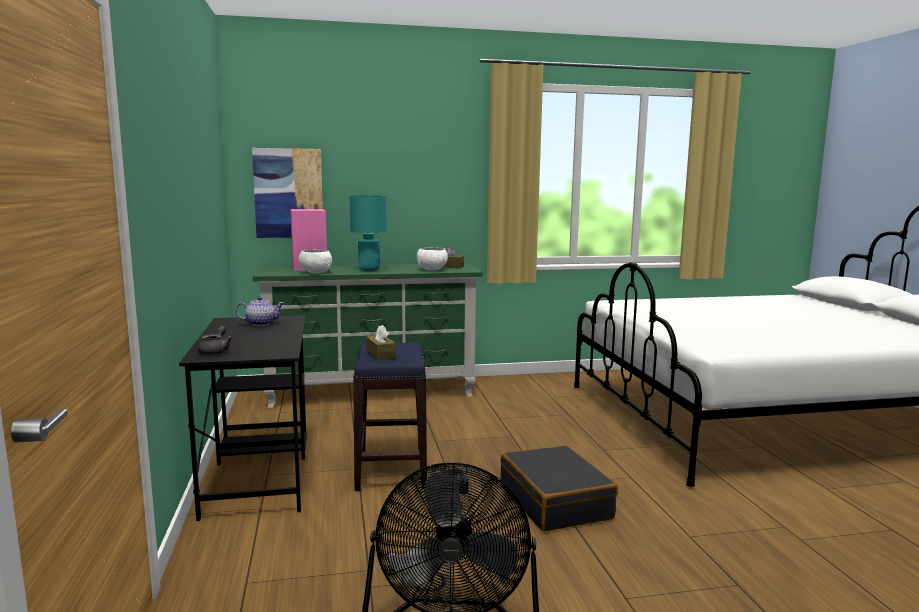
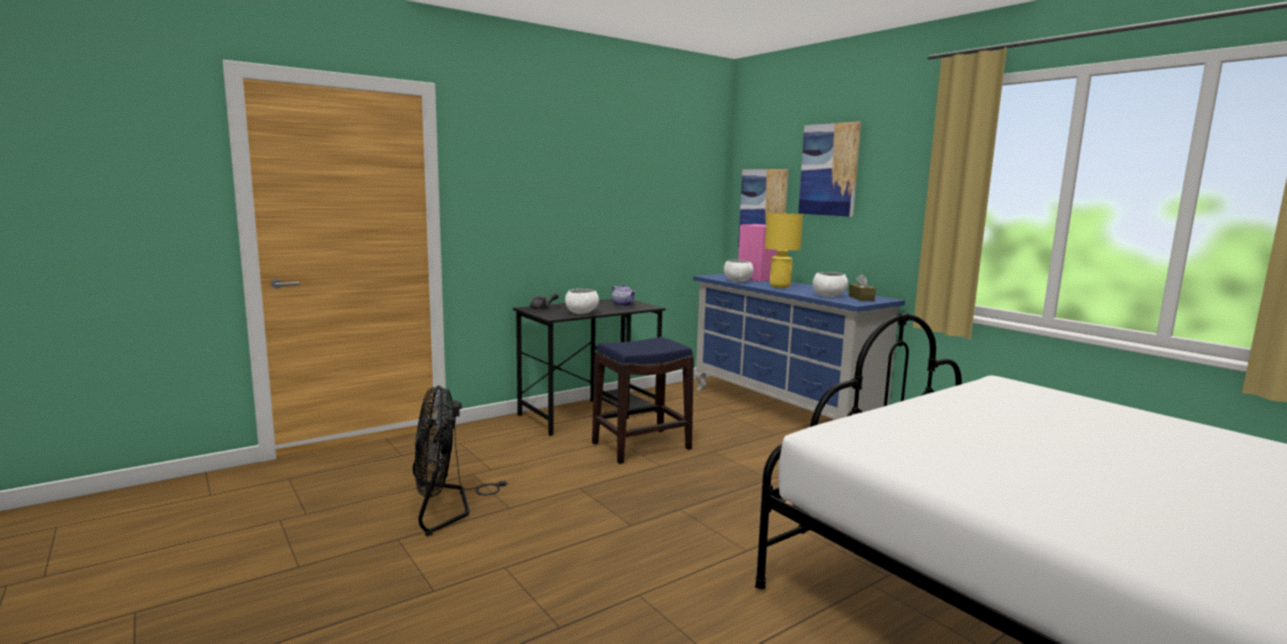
camera: 65 degrees right, 0 degrees up
(280, 341) = (582, 313): none -> white bowl
(369, 270) = (780, 287): turquoise table lamp -> yellow table lamp
(372, 392) = (781, 410): green dresser -> blue dresser
(374, 151) = (829, 170): none -> picture
(380, 354) = (636, 343): brown tissue box -> none
(555, 502) = (647, 518): black suitcase -> none

